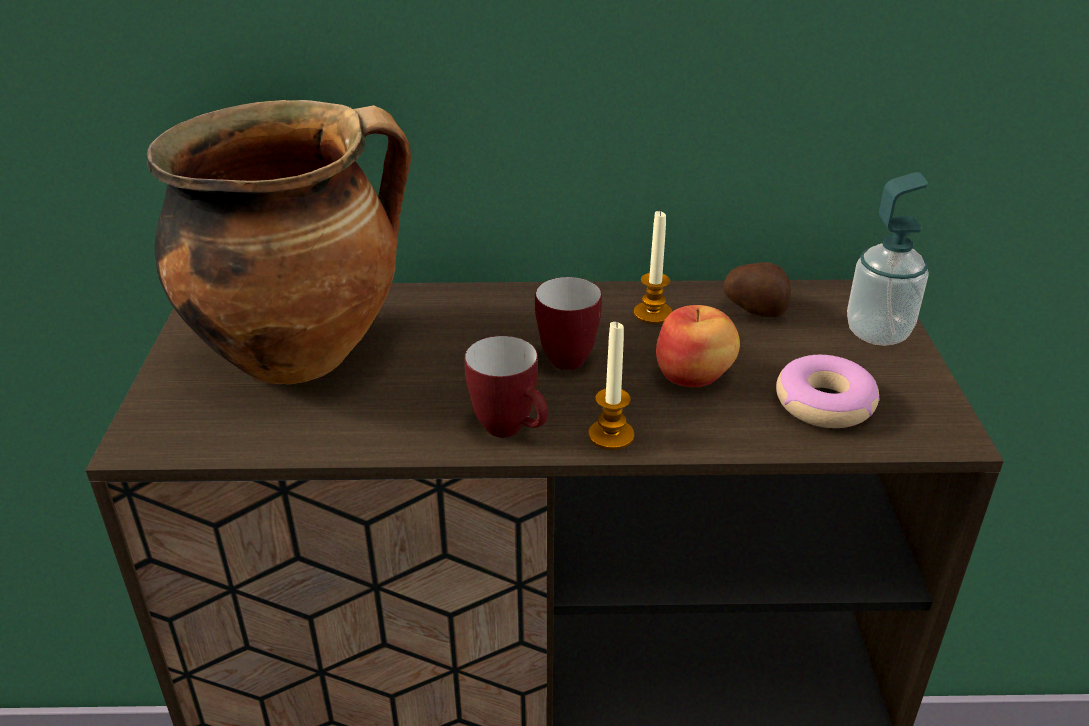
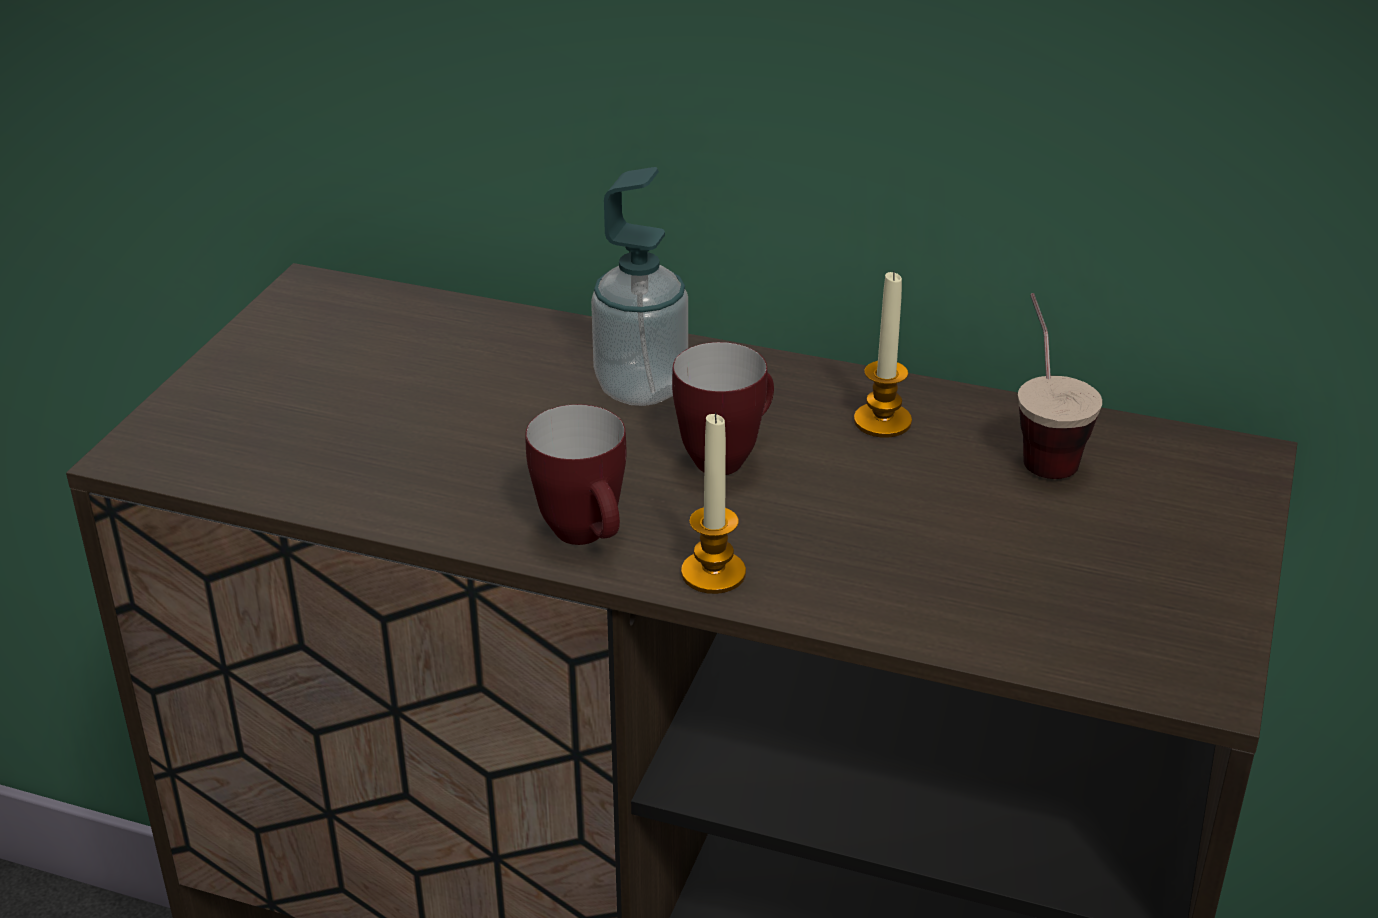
camera: 20 degrees right, 0 degrees up
(302, 351) = (385, 380): cooking pot -> none
(695, 376) = (882, 521): apple -> none
(756, 310) = (1040, 446): potato -> cup
(824, 404) = (1044, 599): donut -> none
(877, 332) = (1204, 516): soap dispenser -> soap dispenser (641, 388)

